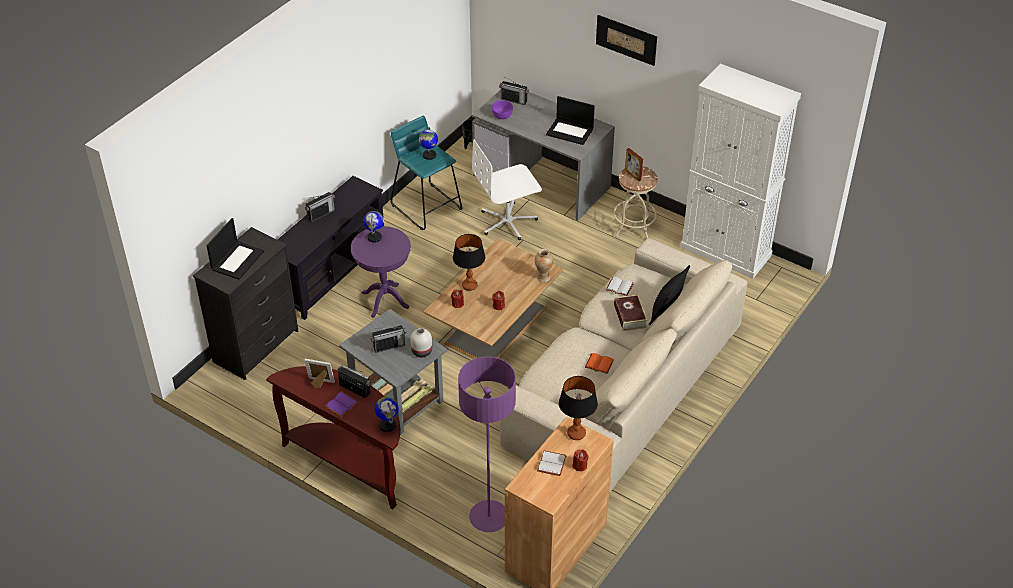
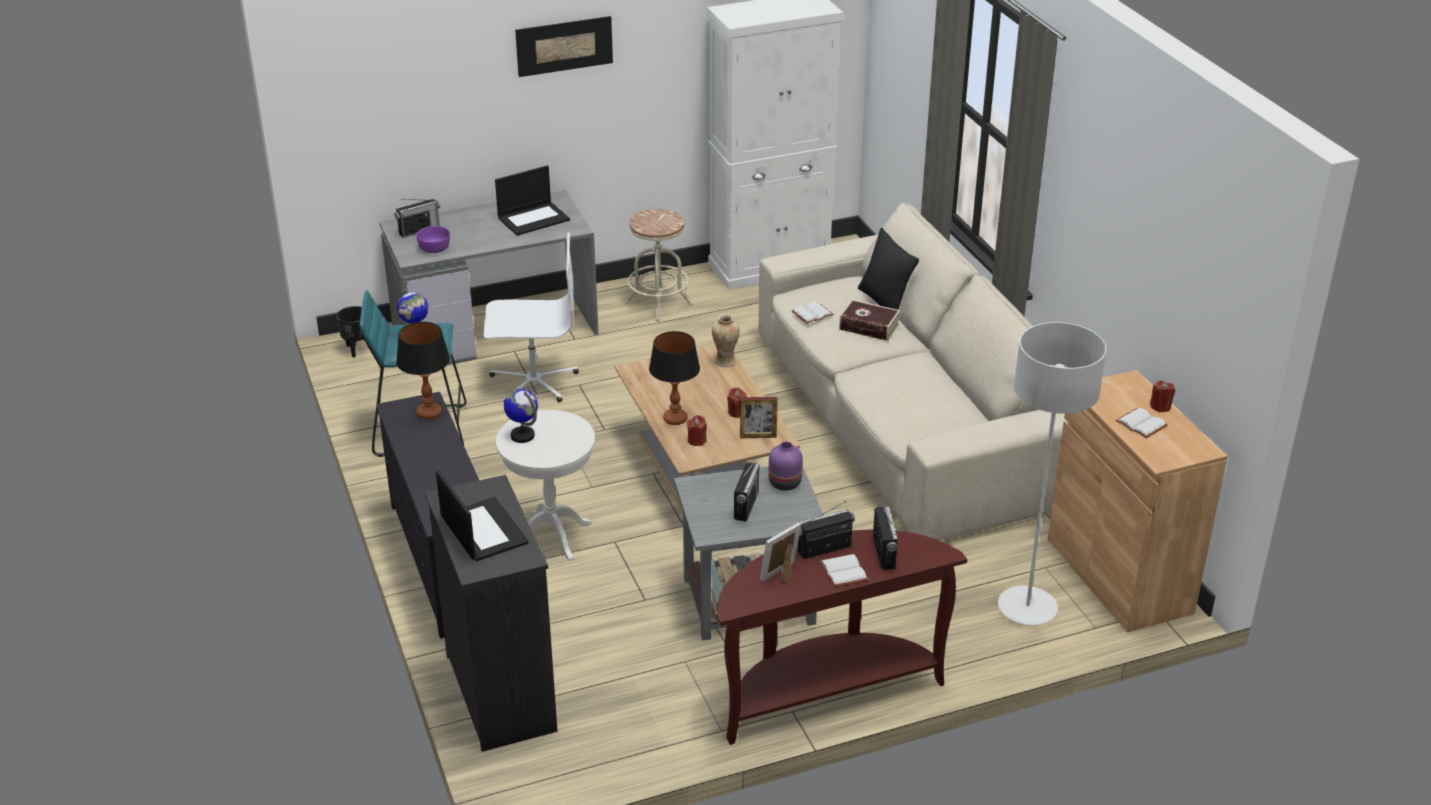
camera: 55 degrees left, 10 degrees down
(321, 214) = (420, 459): radio -> radio (884, 552)
(341, 405) = (845, 572): purple book -> white book
(385, 300) = (551, 536): purple side table -> white side table
(387, 425) = (921, 546): globe -> none
(422, 351) = (785, 482): white vase -> purple vase
(489, 517) = (1027, 608): purple floor lamp -> grey floor lamp
(508, 222) = (533, 382): white office chair -> white office chair turned 105 degrees counterclockwise
(576, 434) = (1105, 389): table lamp -> table lamp (429, 413)
(598, 364) = (926, 378): orange book -> none
(633, 175) = (649, 223): picture frame -> picture frame (758, 436)

